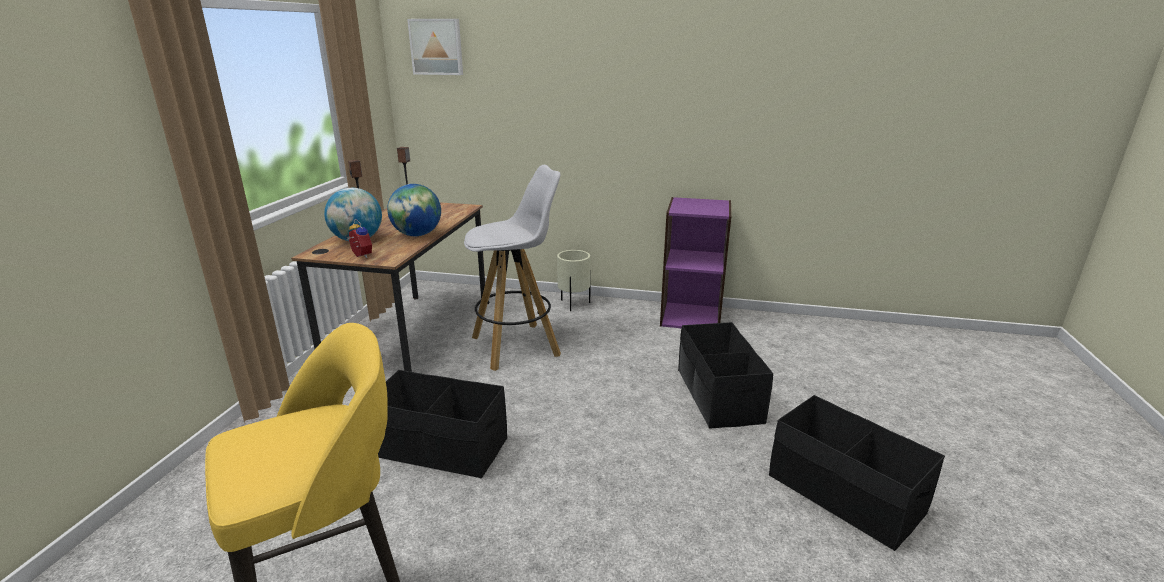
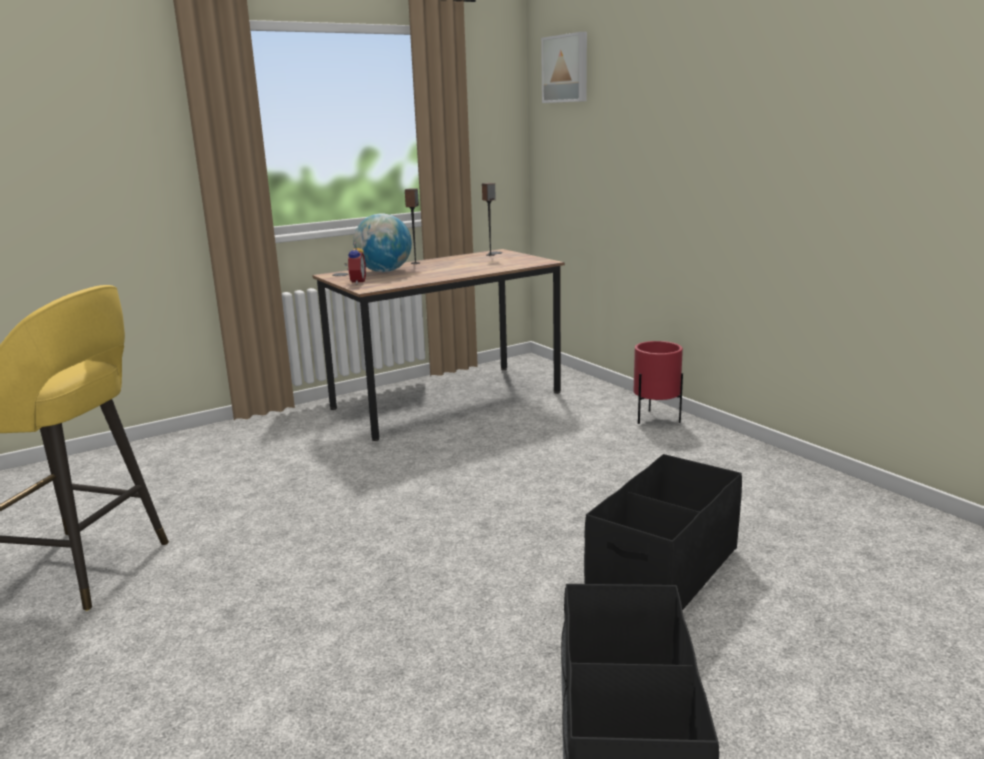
camera: 45 degrees right, 5 degrees down
(417, 235) = (438, 275): globe -> none
(441, 448) = (319, 493): black storage box -> none
(517, 346) = (523, 438): white stool -> none
(574, 305) = (656, 419): beige planter -> red planter
(691, 316) = (795, 478): purple bookcase -> none

